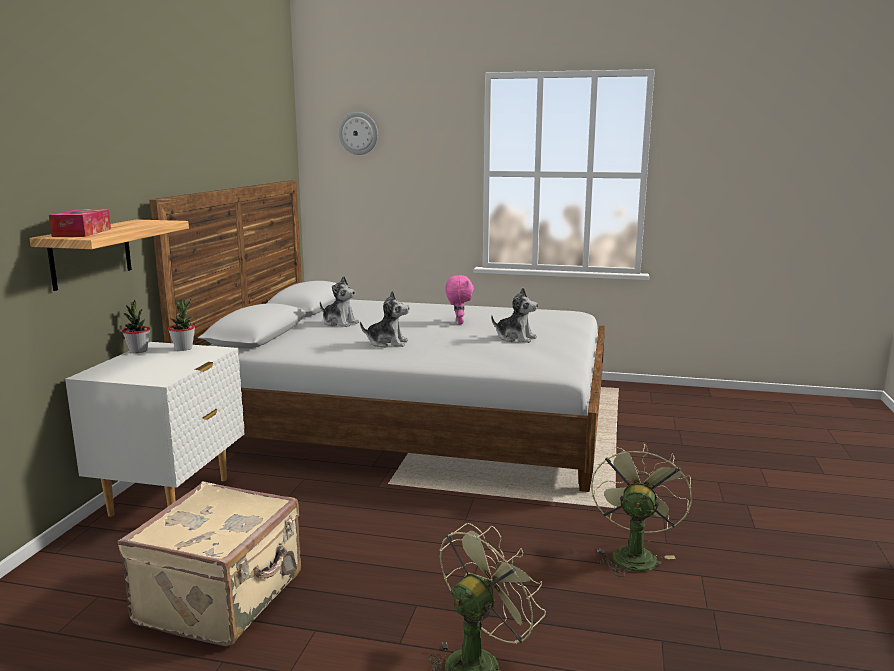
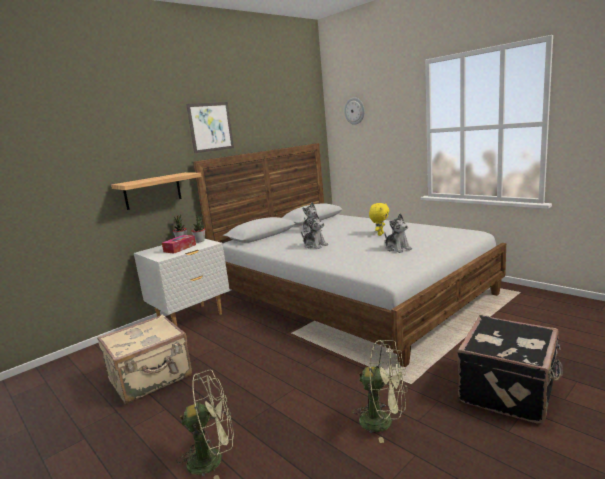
camera: 35 degrees right, 0 degrees up
(82, 232) = (136, 181): tissue box -> tissue box (180, 248)
(169, 137) = (210, 127): none -> picture
(458, 322) = (380, 234): pink plush toy -> yellow plush toy
(633, 554) = (383, 421): green fan -> green fan turned 60 degrees clockwise
(716, 490) = (509, 391): none -> black suitcase

